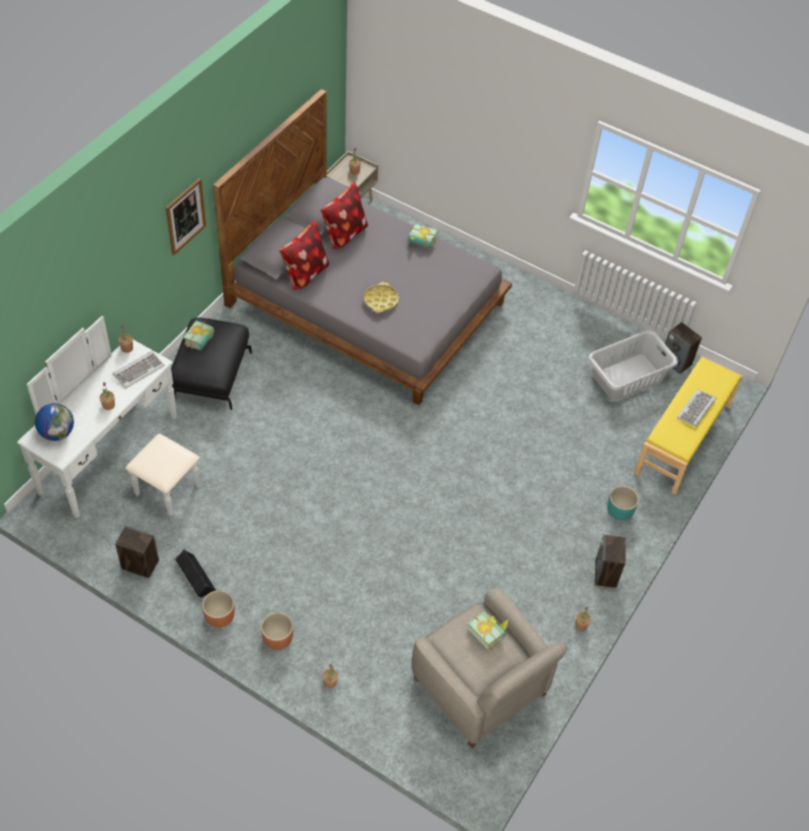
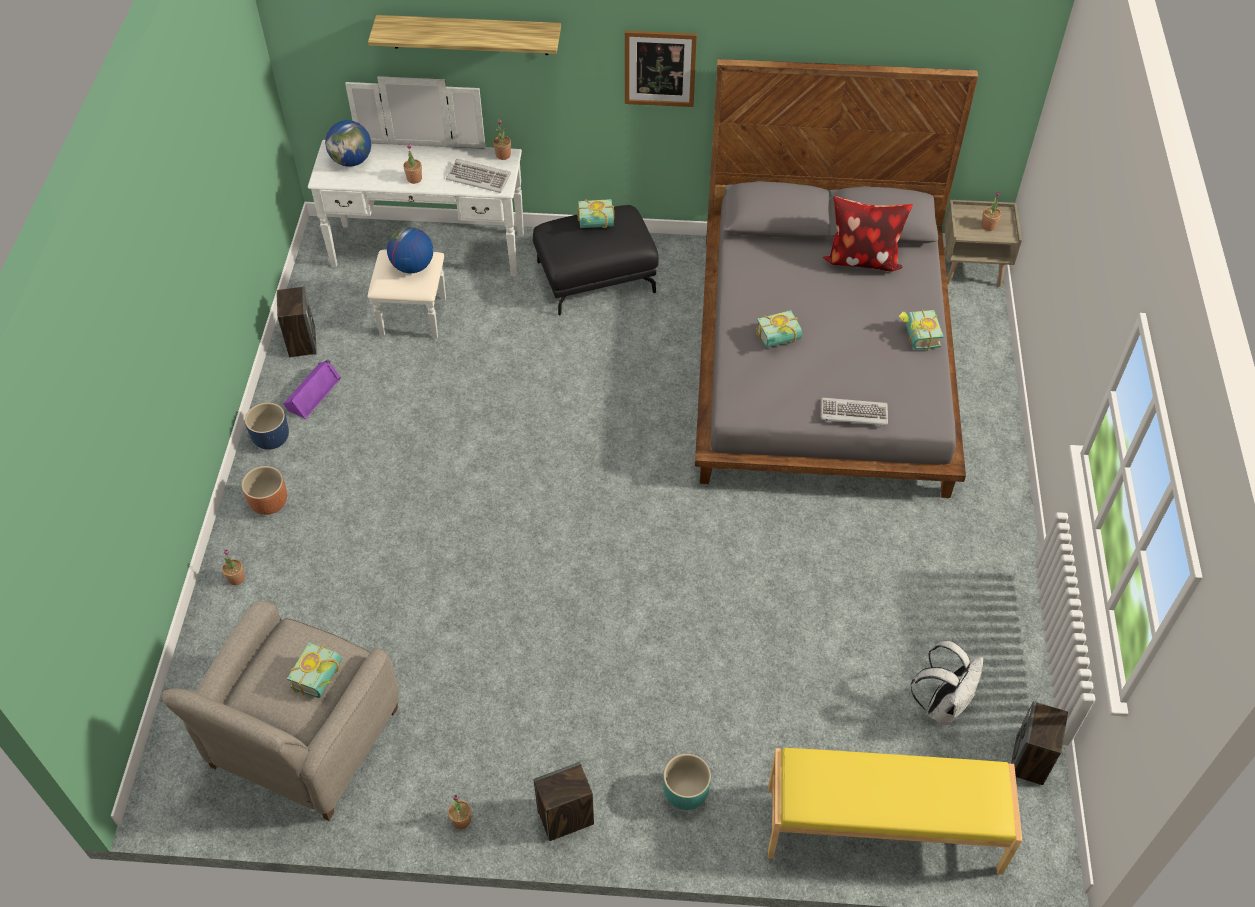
camera: 65 degrees right, 0 degrees up
(87, 284) = (470, 35): none -> shelf
(163, 453) = (412, 266): none -> globe
(194, 577) = (312, 393): black speaker -> purple speaker
(219, 617) = (271, 438): brown planter -> blue planter
(304, 273) = (763, 254): pillow -> none
(381, 300) = (779, 340): yellow tray -> book
(627, 377) = (942, 704): grey laundry basket -> white backpack
(696, 409) = (891, 794): keyboard -> keyboard (853, 414)

